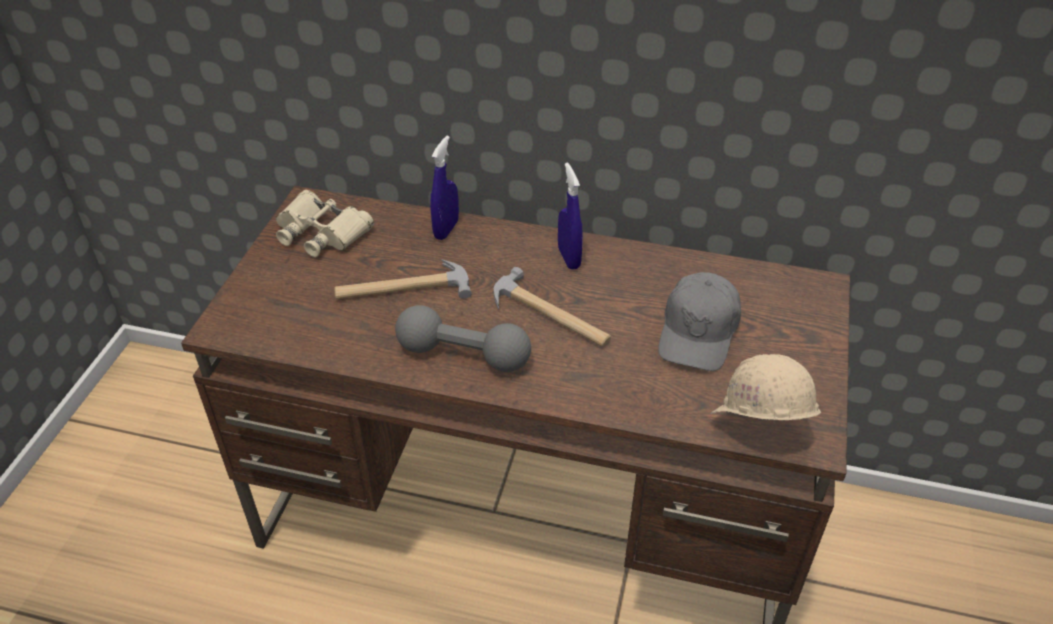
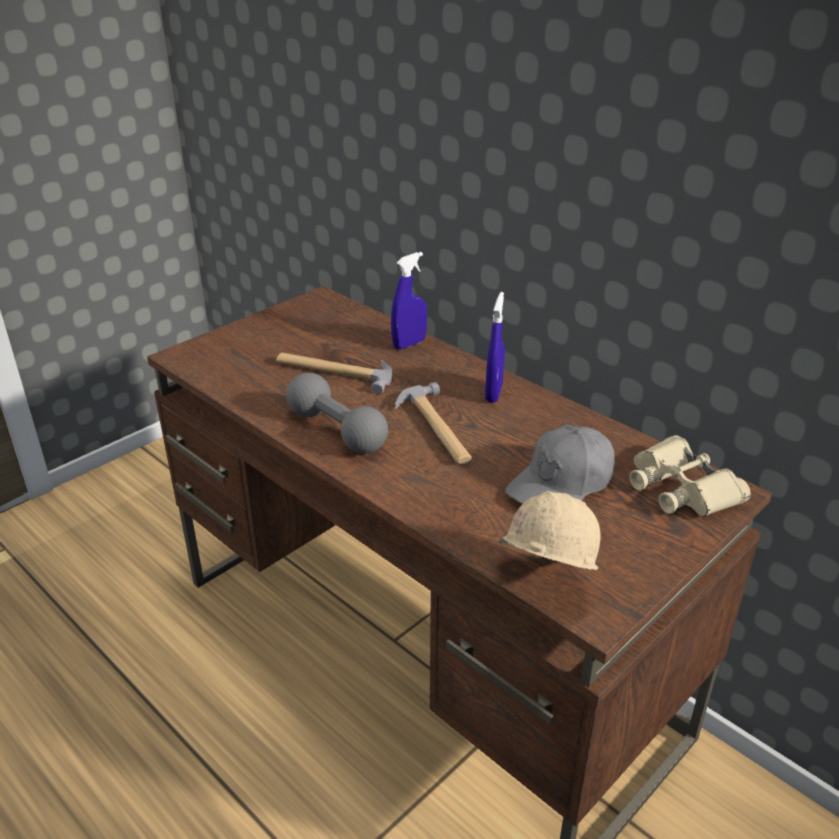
camera: 30 degrees right, 10 degrees down
(321, 232) = (312, 318): beige binoculars -> beige binoculars (681, 487)

